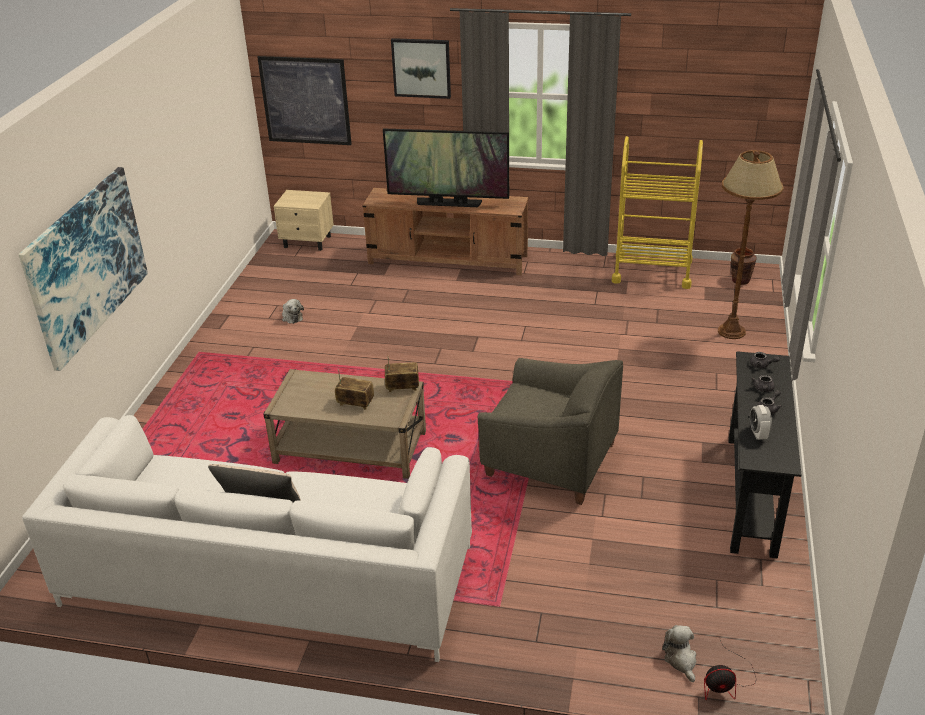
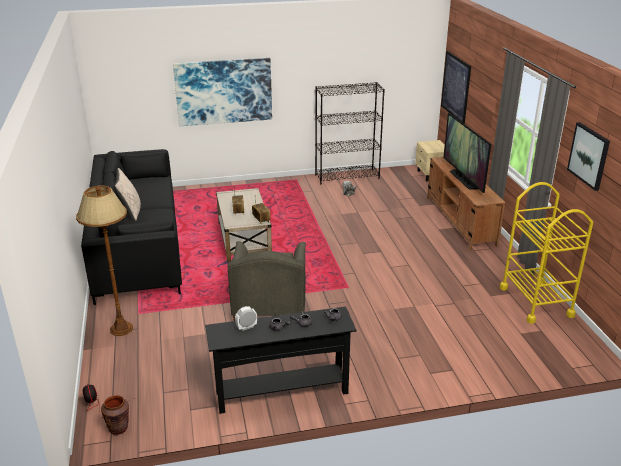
camera: 65 degrees right, 5 degrees down
(240, 305) = (347, 176): none -> black bookcase
(268, 575) = (138, 245): white sofa -> black sofa
(421, 68) = (494, 86): picture -> picture (589, 155)
(681, 660) = (114, 385): plush toy -> none
(731, 331) = (485, 354): brown floor lamp -> brown floor lamp (121, 329)
(740, 280) = (571, 347): brown vase -> brown vase (118, 428)

